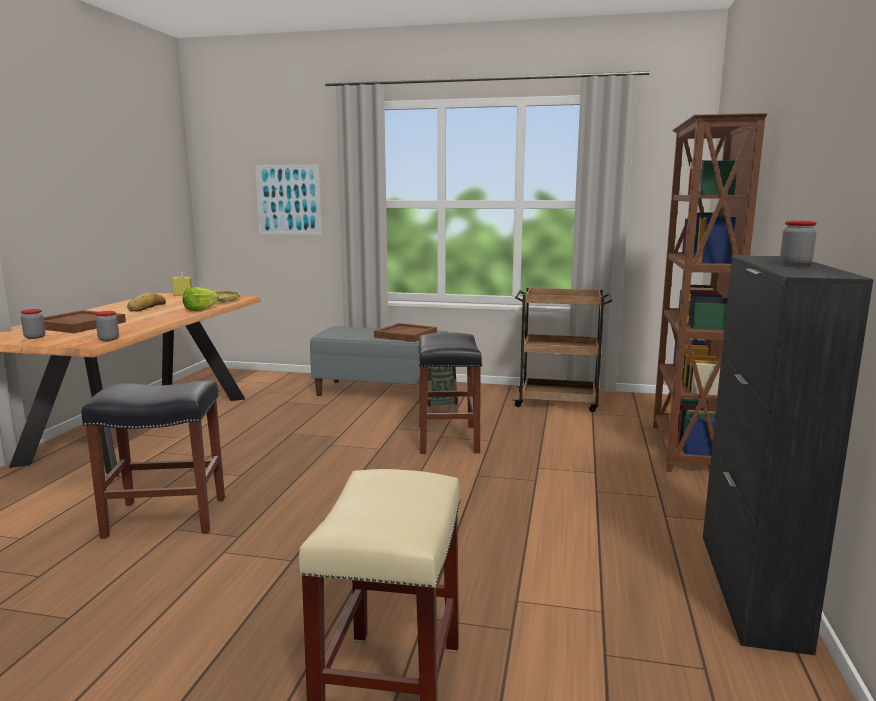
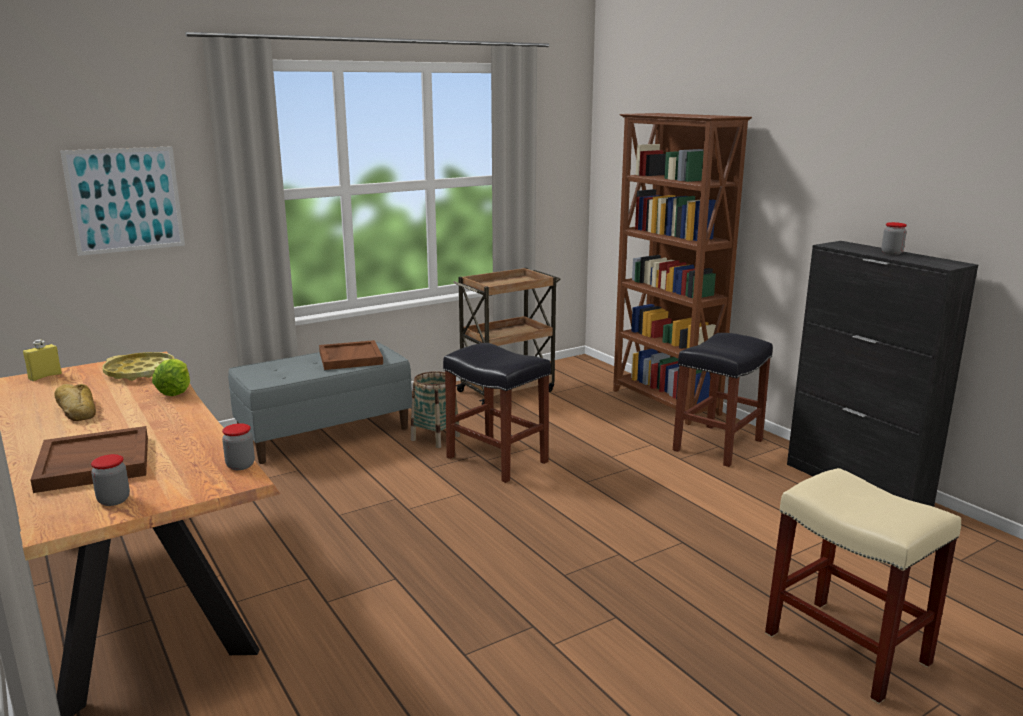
camera: 45 degrees left, 5 degrees up
(164, 517) = (426, 653): black stool -> black stool (718, 446)

